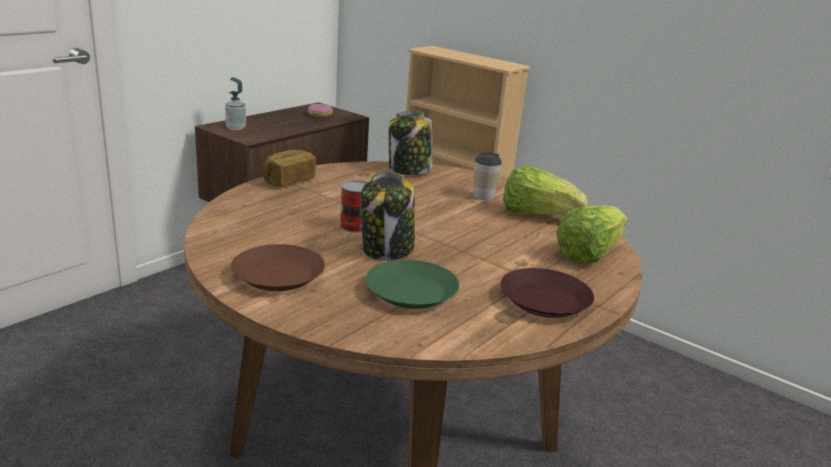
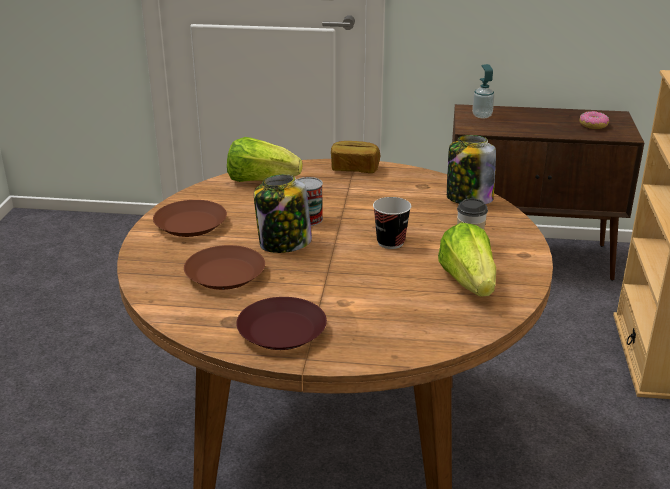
camera: 60 degrees right, 5 degrees up
(410, 292) = (224, 274): green plate -> brown plate
(443, 215) = (390, 242): none -> cup
(588, 254) = (414, 330): lettuce -> lettuce (261, 180)

